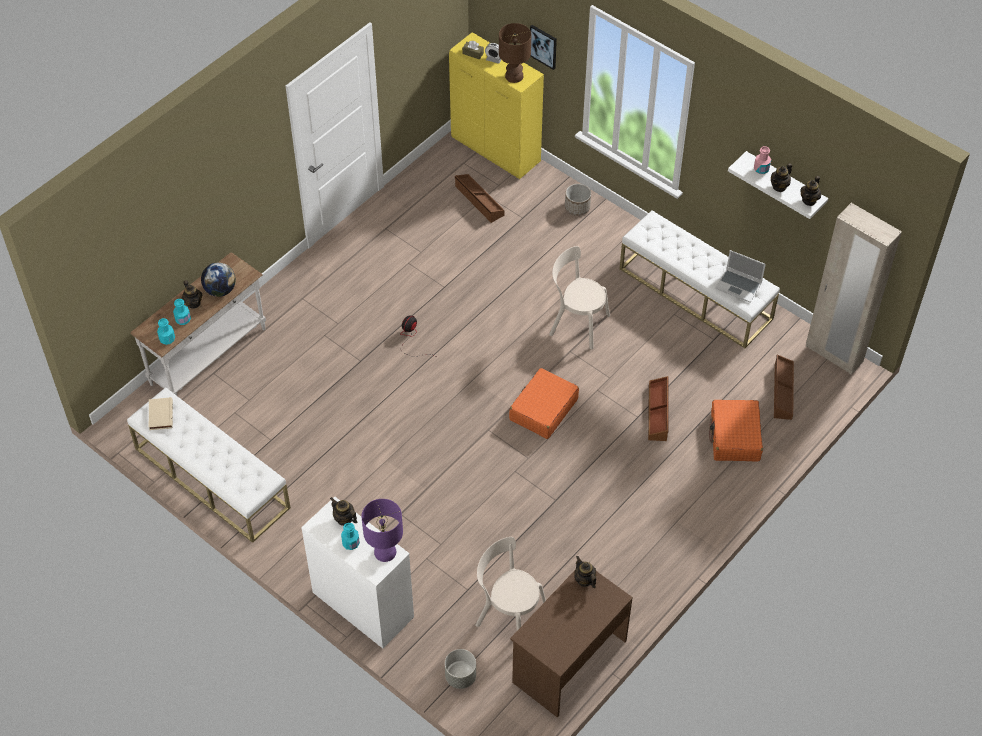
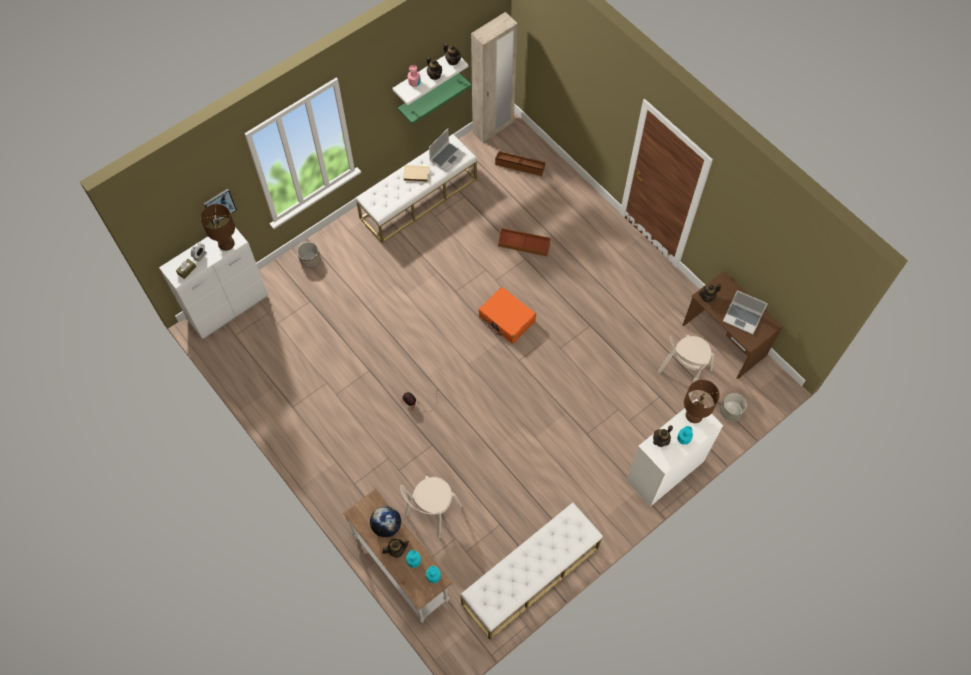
camera: 80 degrees left, 10 degrees up
(160, 415) = (492, 599): beige book -> beige book (416, 175)
(384, 551) = (693, 415): purple table lamp -> brown table lamp
(478, 201) = (282, 330): brown storage box -> none
(496, 151) = (229, 308): yellow cabinet -> white cabinet
(561, 625) = (742, 318): none -> laptop
(576, 324) = (429, 282): beige chair -> beige chair (431, 512)
(734, 437) = (553, 202): orange suitcase -> none
(782, 214) = (427, 95): none -> green shelf

